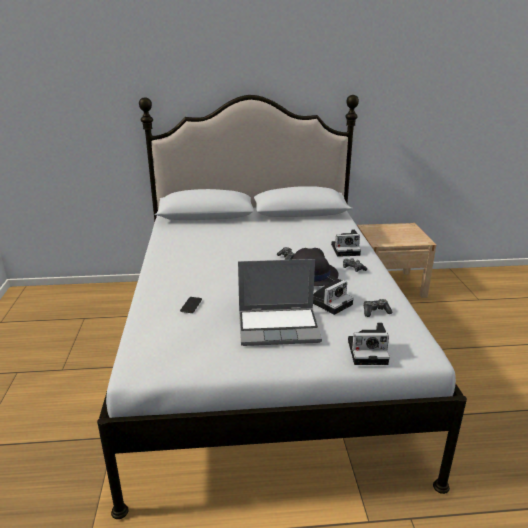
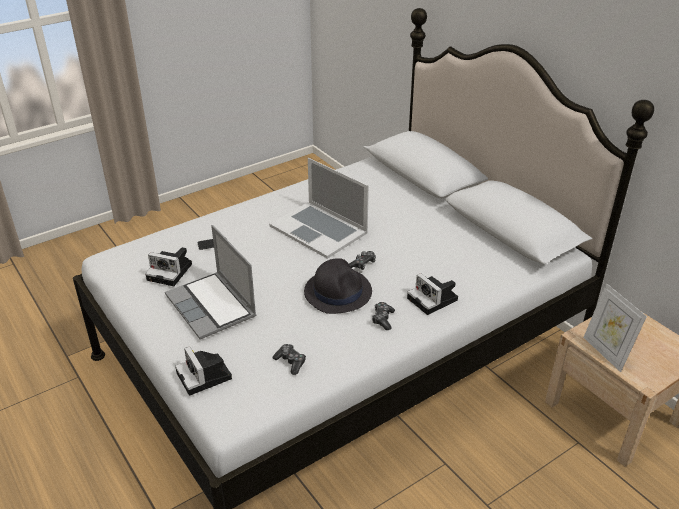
camera: 60 degrees right, 10 degrees up
(226, 261) = (319, 229): none -> laptop
(330, 302) = (287, 324): camera -> camera (171, 272)
(396, 242) = (606, 352): none -> picture frame

